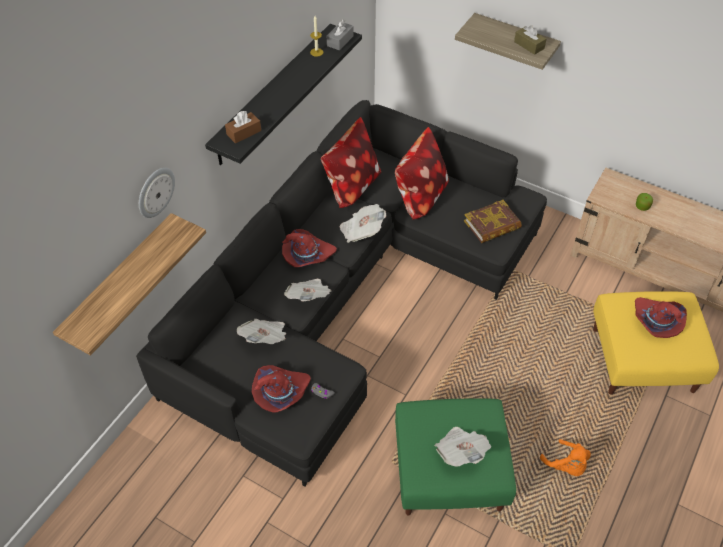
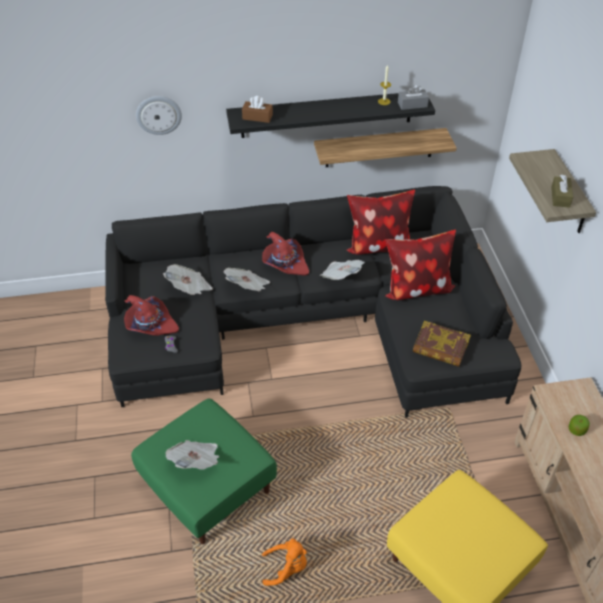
camera: 50 degrees right, 5 degrees down
(120, 282) = (105, 164): shelf -> shelf (379, 147)
(566, 465) = (286, 568): orange plush toy -> orange plush toy turned 105 degrees counterclockwise
(656, 322) = (472, 528): red hat -> none

